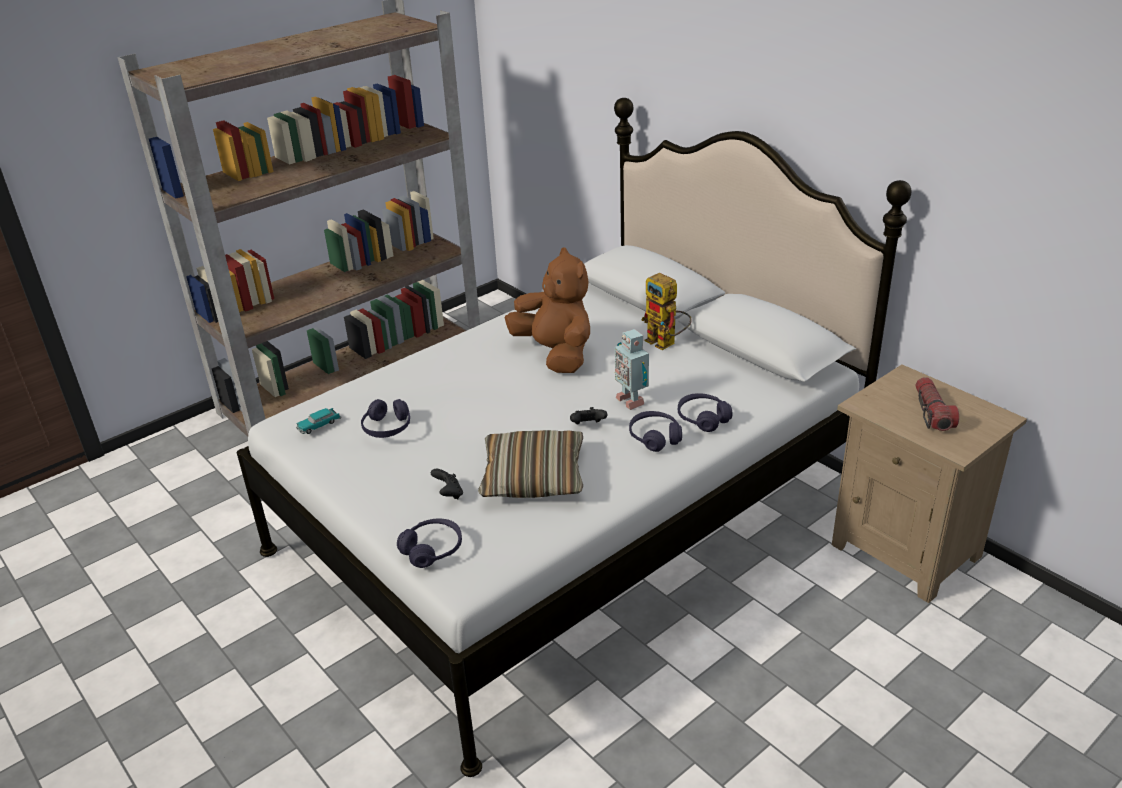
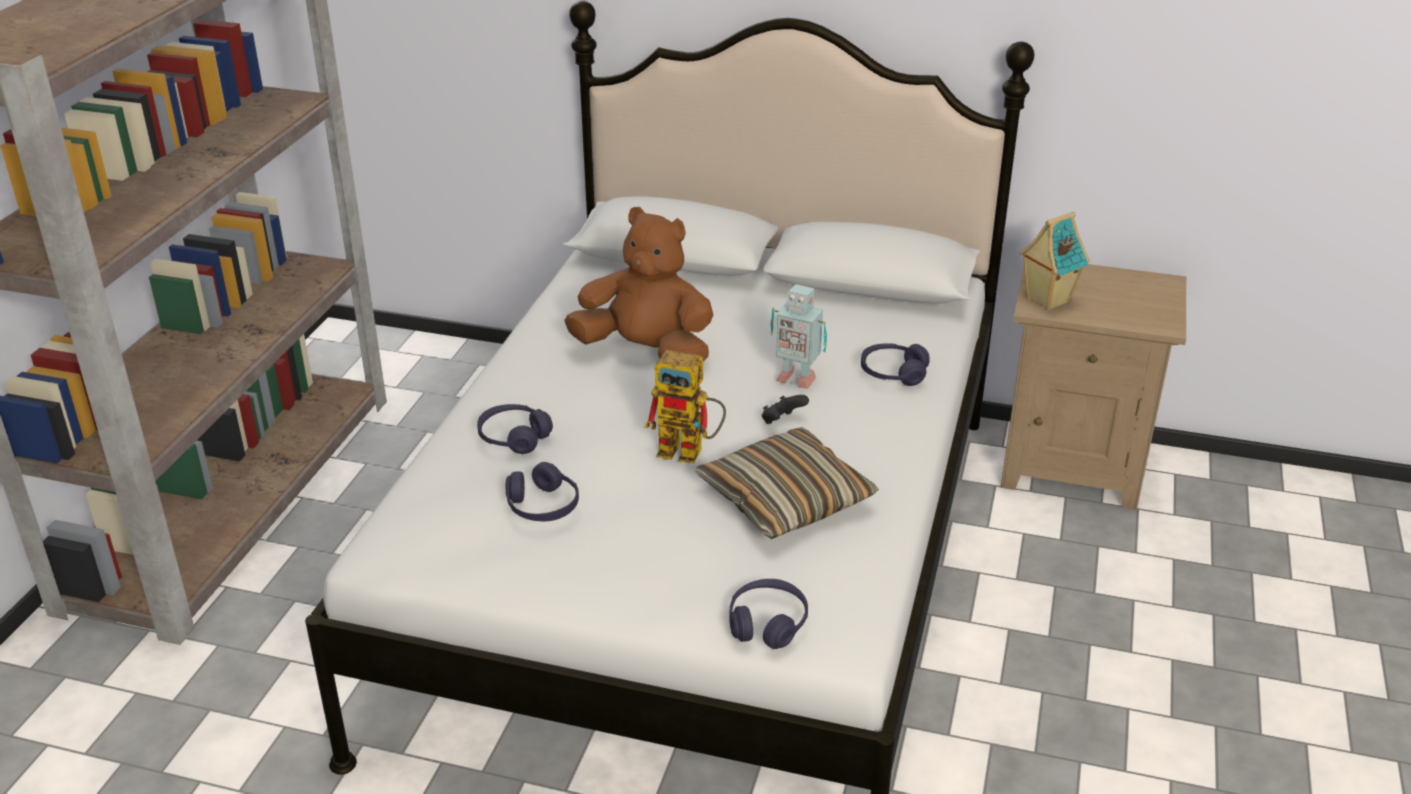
camera: 35 degrees left, 0 degrees up
(319, 425) = (441, 535): toy car -> none
(449, 494) = (710, 555): black game controller -> none
(655, 437) = (866, 410): purple headphones -> purple headphones (514, 438)
(666, 343) = (760, 304): toy robot -> toy robot (690, 451)
(877, 401) = (1046, 300): none -> toy house
(932, 412) = (1105, 296): flashlight -> none

